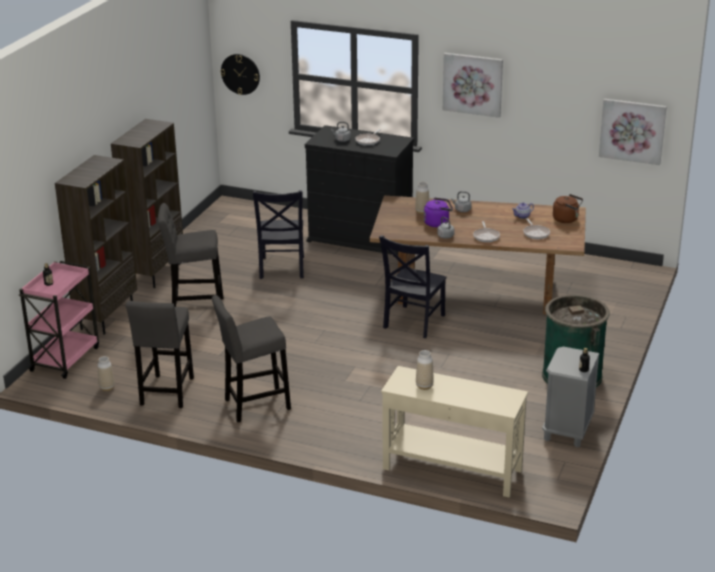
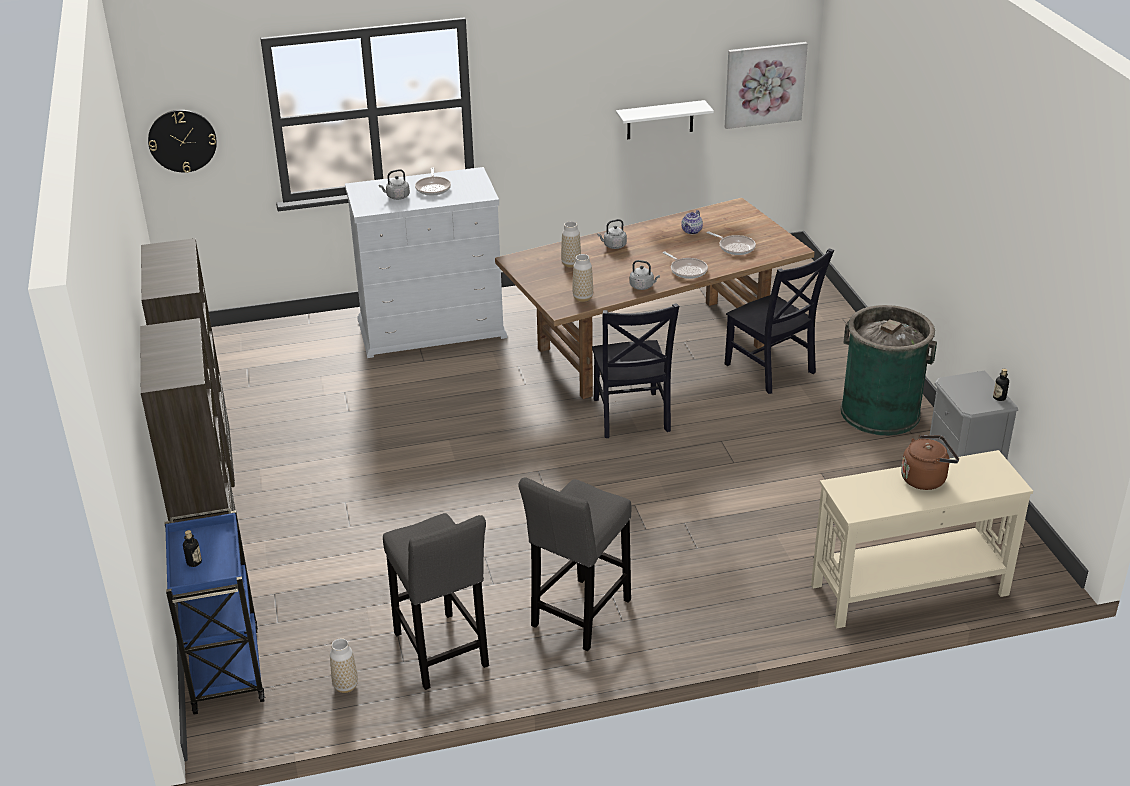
camera: 35 degrees left, 5 degrees up
(66, 358) = (226, 668): pink cart -> blue cart
(194, 307) = (326, 509): grey stool -> none
(281, 269) = (380, 407): black chair -> black chair (771, 370)
(361, 238) = (432, 328): black dresser -> white dresser
(424, 386) = (887, 494): vase -> vase (582, 298)
(438, 223) = (609, 272): purple kettle -> none
(473, 84) = (550, 72): picture -> none
(550, 138) = (660, 120): none -> white shelf
(567, 219) = (743, 218): brown kettle -> brown kettle (925, 479)

